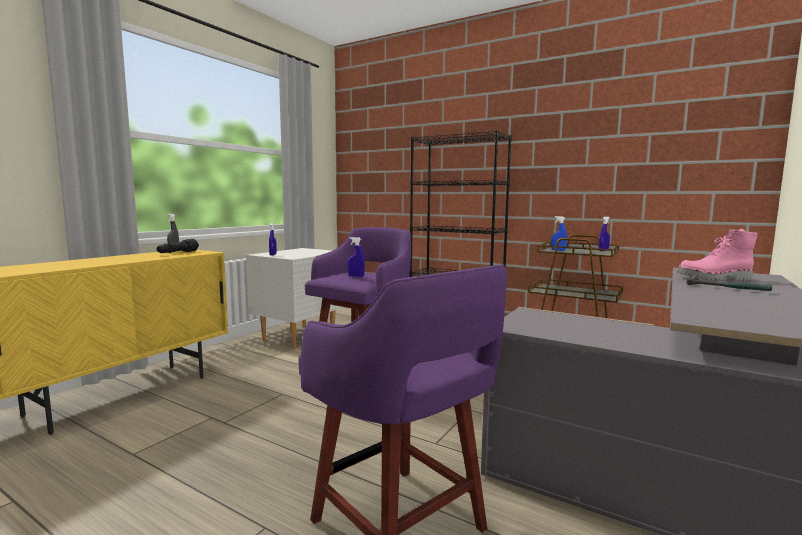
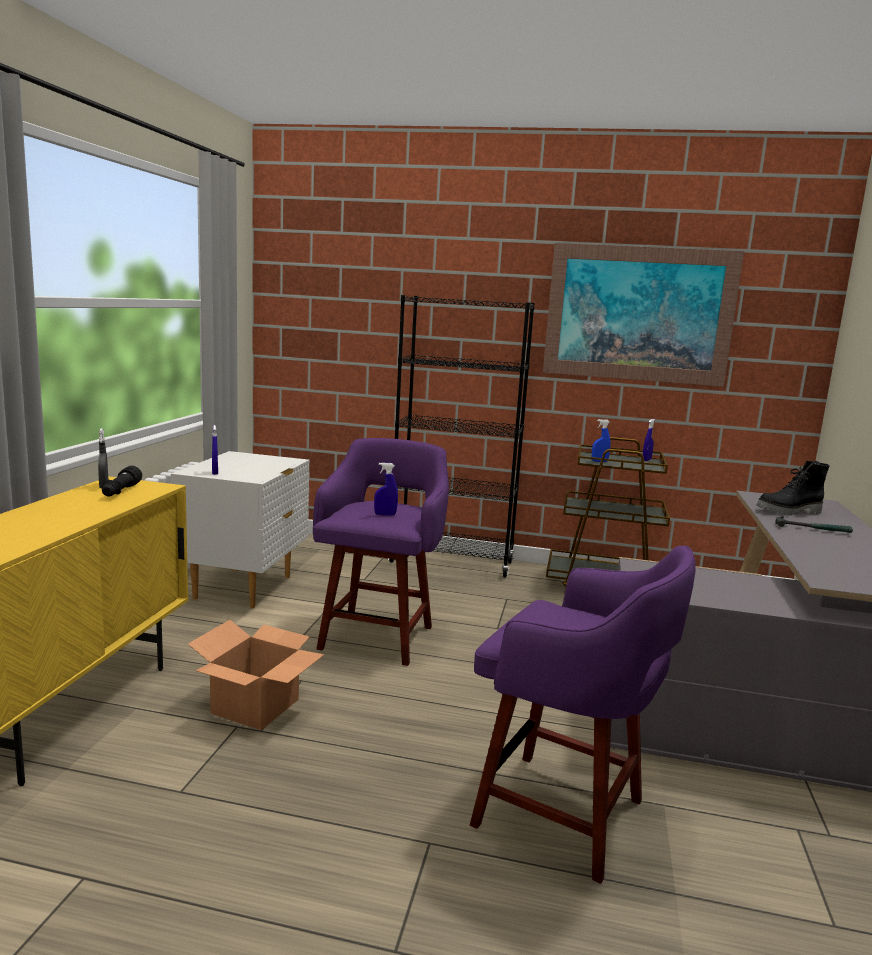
camera: 20 degrees left, 5 degrees up
(237, 406) = (255, 705): none -> cardboard box
(594, 134) = (638, 314): none -> picture
(714, 279) = (789, 512): pink boot -> black boot

